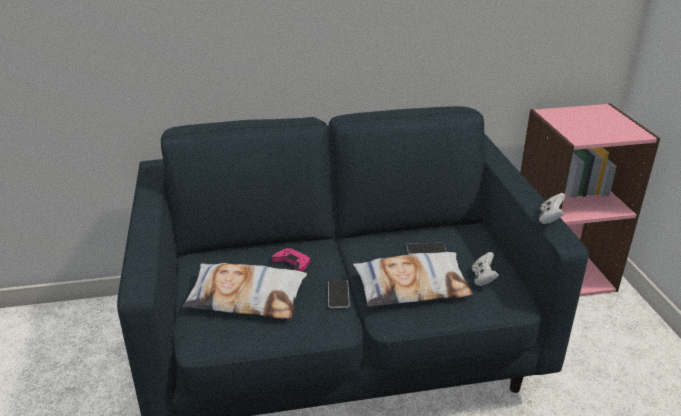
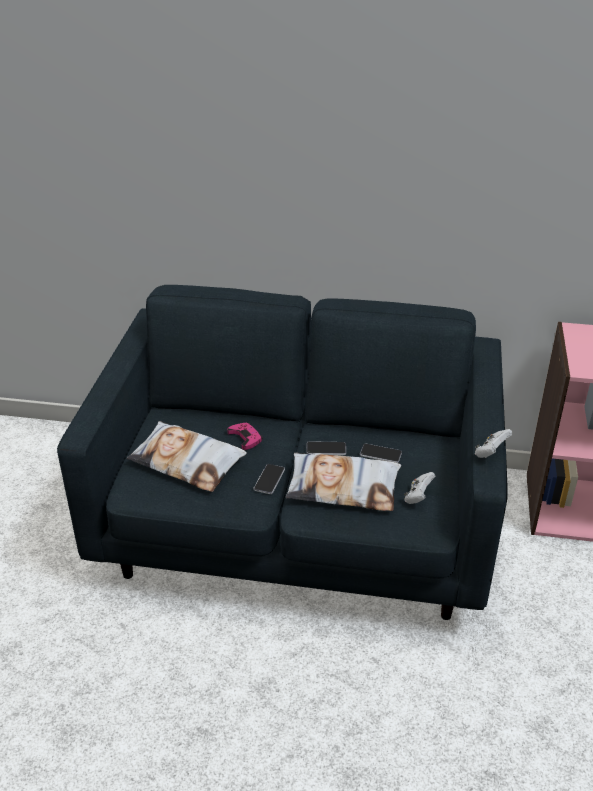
camera: 20 degrees right, 5 degrees up
(374, 256) = (326, 449): none -> phone

